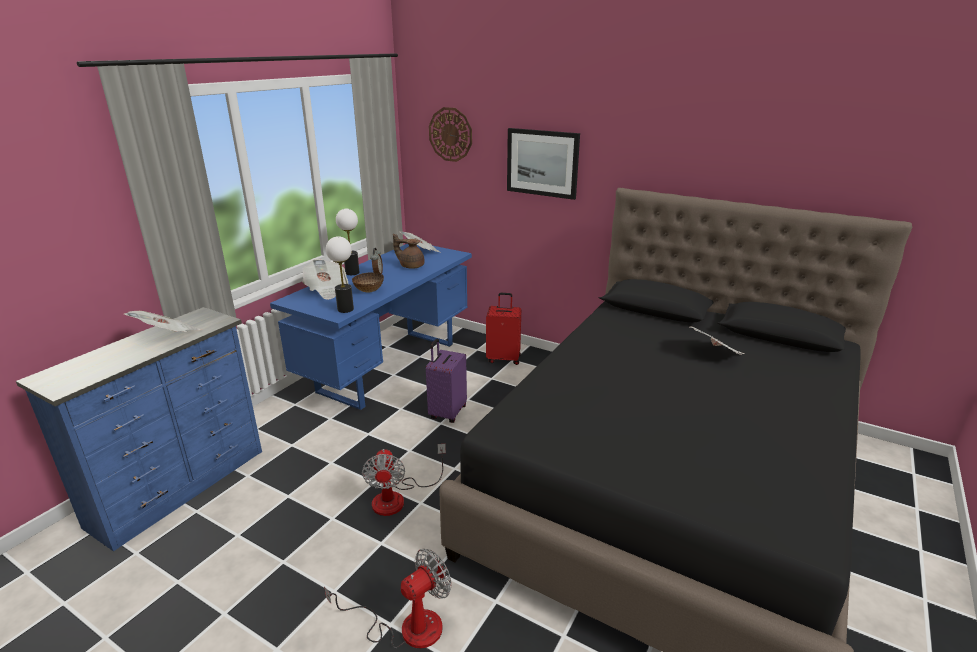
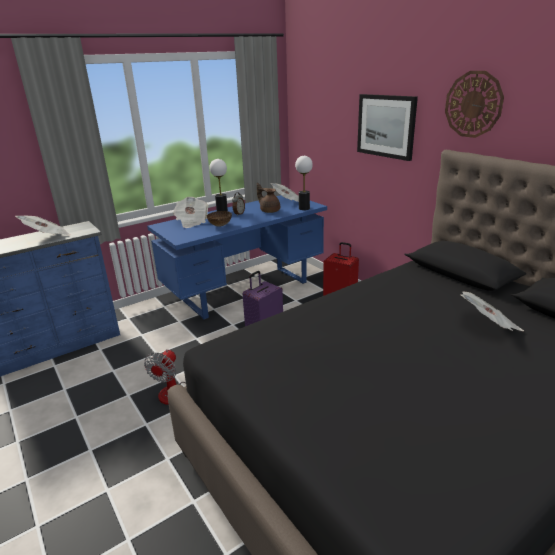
camera: 25 degrees right, 0 degrees up
(345, 309) = (190, 236): table lamp -> table lamp (304, 208)
(406, 627) = (116, 496): fan -> none
(450, 134) = (320, 102): wall clock -> wall clock (473, 104)

